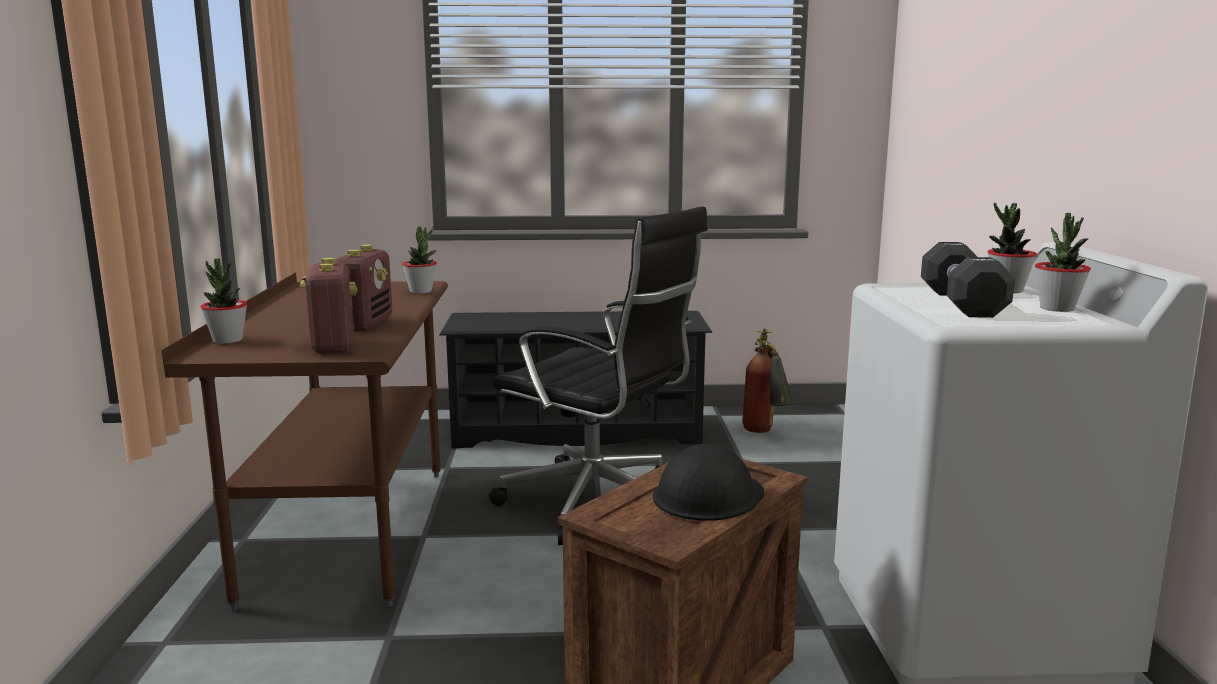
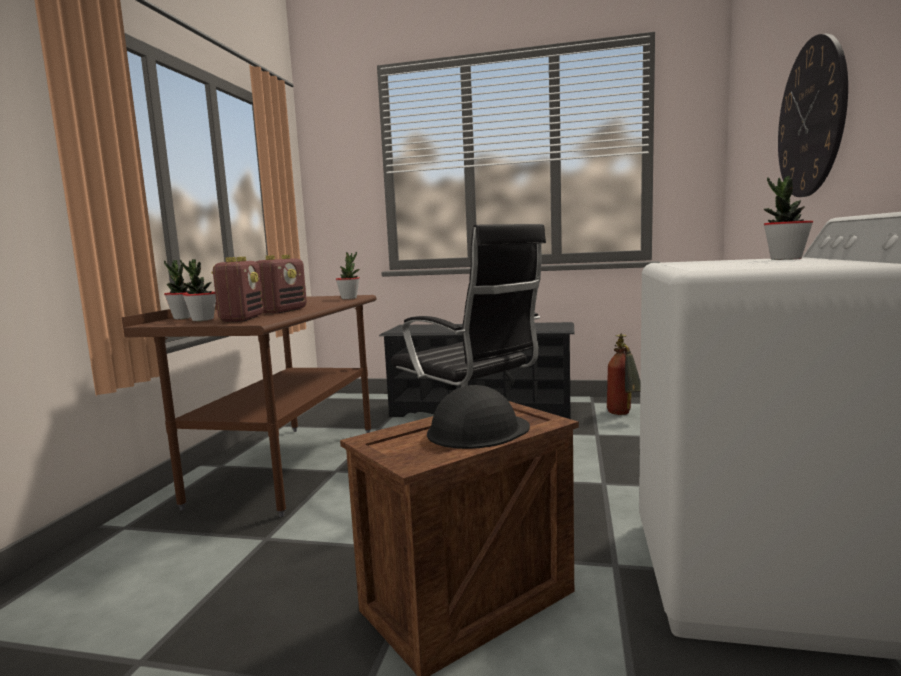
camera: 15 degrees right, 5 degrees down
(961, 303) = (728, 264): black dumbbell -> none
(1015, 105) = (811, 119): none -> wall clock
(1057, 308) = (826, 261): potted plant -> potted plant (202, 320)

